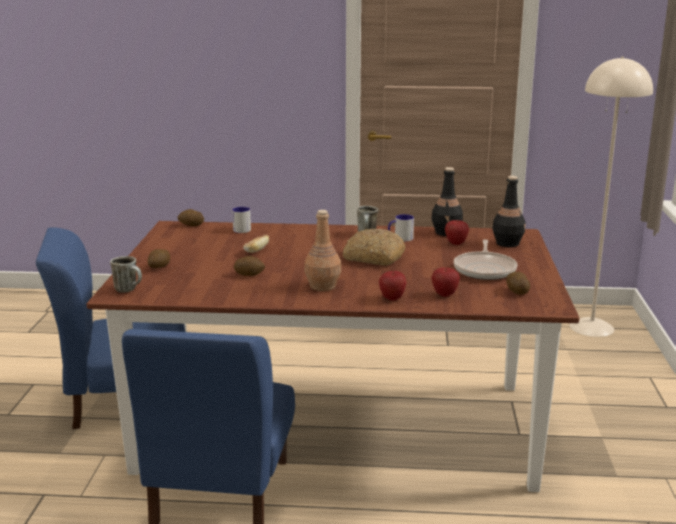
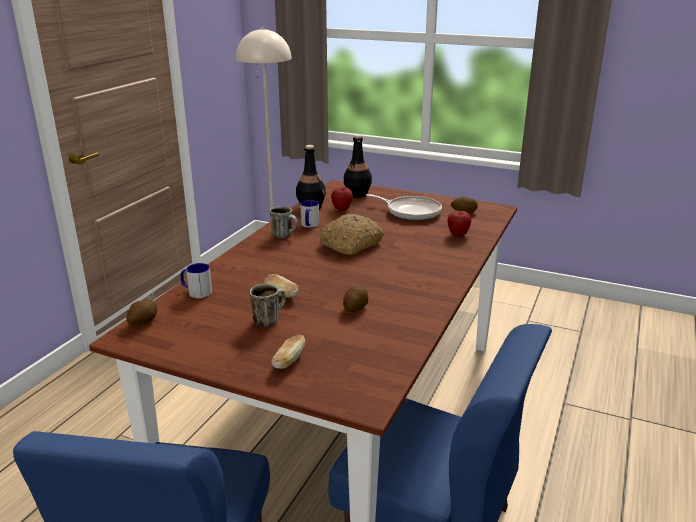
camera: 70 degrees left, 5 degrees up
(129, 289) = (356, 390): mug -> mug (269, 320)
(159, 267) = (289, 361): potato -> bread
(322, 286) = (412, 277): brown bottle -> none
(392, 298) = (457, 254): apple -> none

